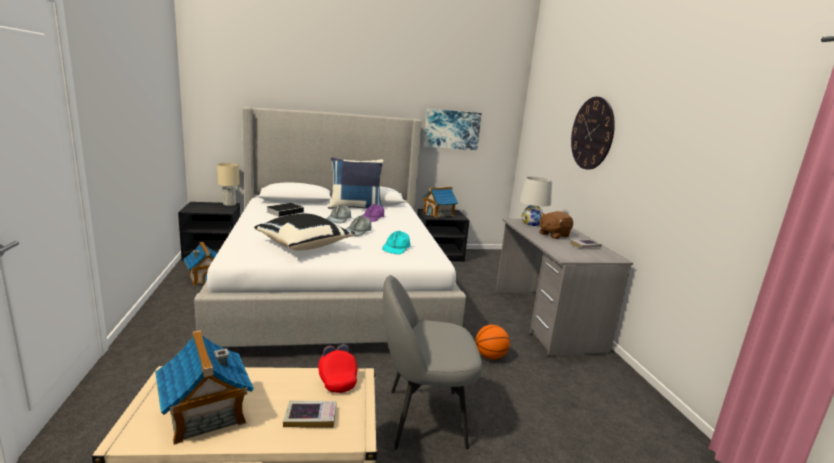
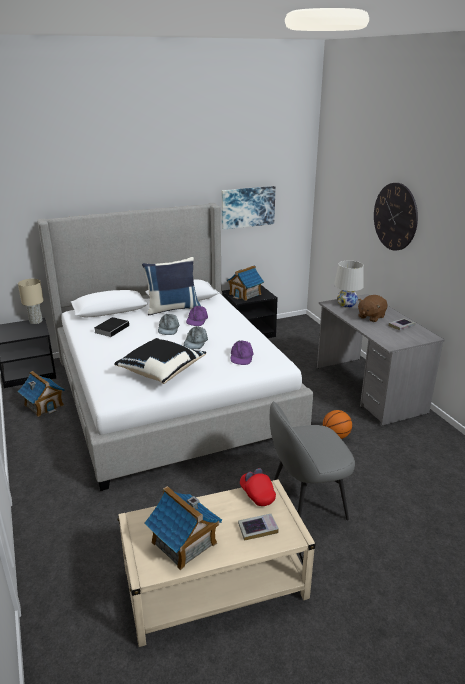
camera: 10 degrees left, 10 degrees up
(396, 248) = (241, 357): turquoise cap -> purple cap

